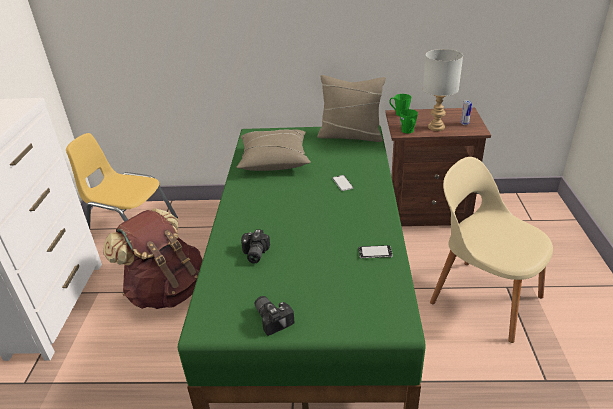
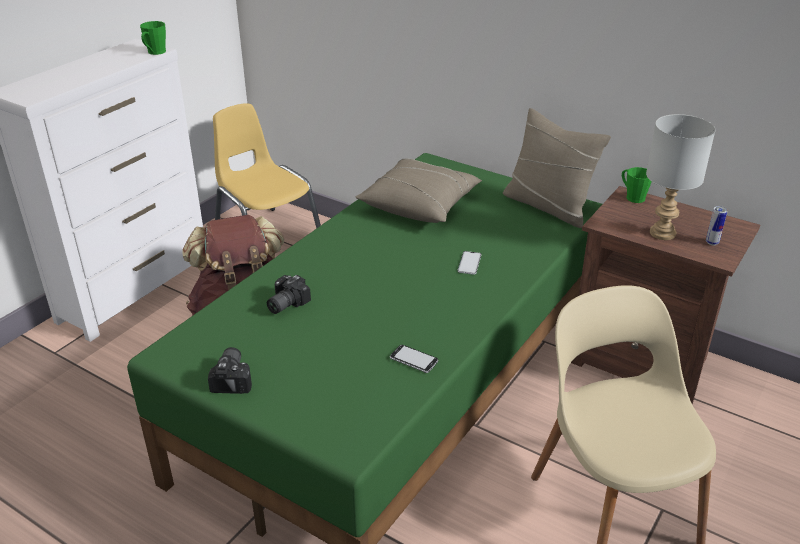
camera: 30 degrees right, 0 degrees up
(408, 131) = (614, 226): green mug -> green mug (155, 52)

